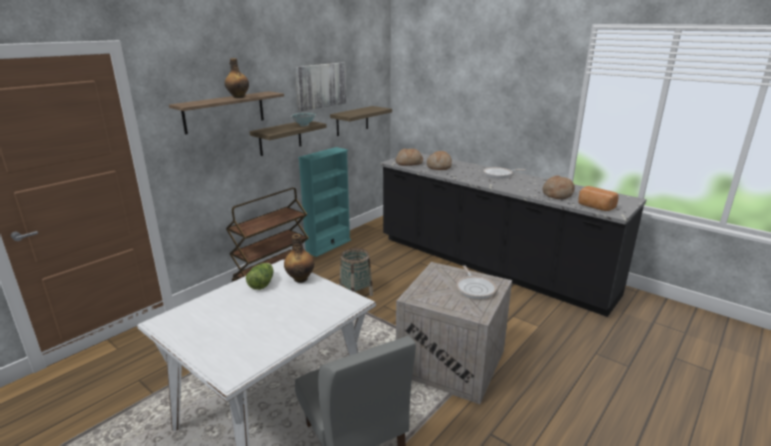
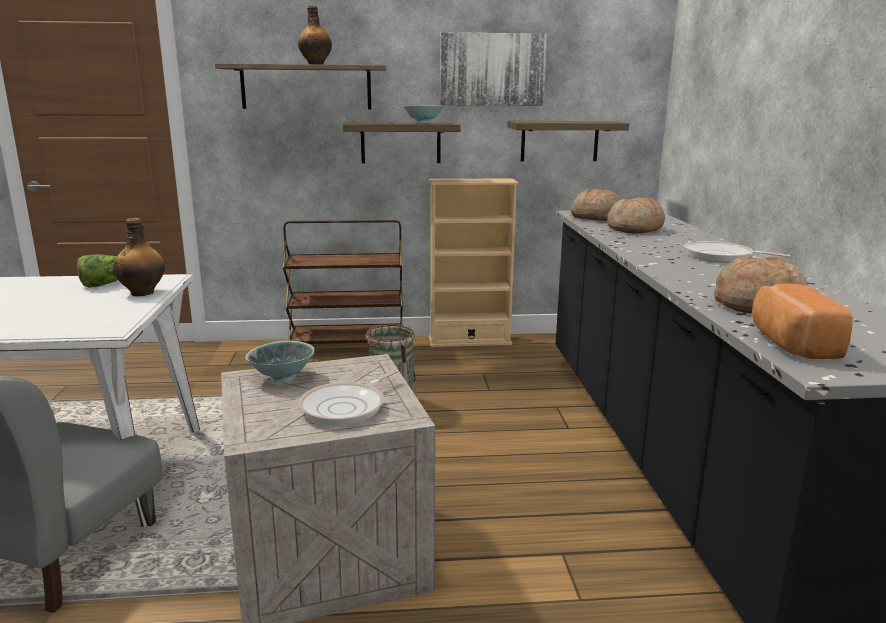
camera: 45 degrees right, 5 degrees down
(328, 246) = (469, 341): turquoise bookcase -> beige bookcase
(426, 290) = (283, 378): none -> bowl

